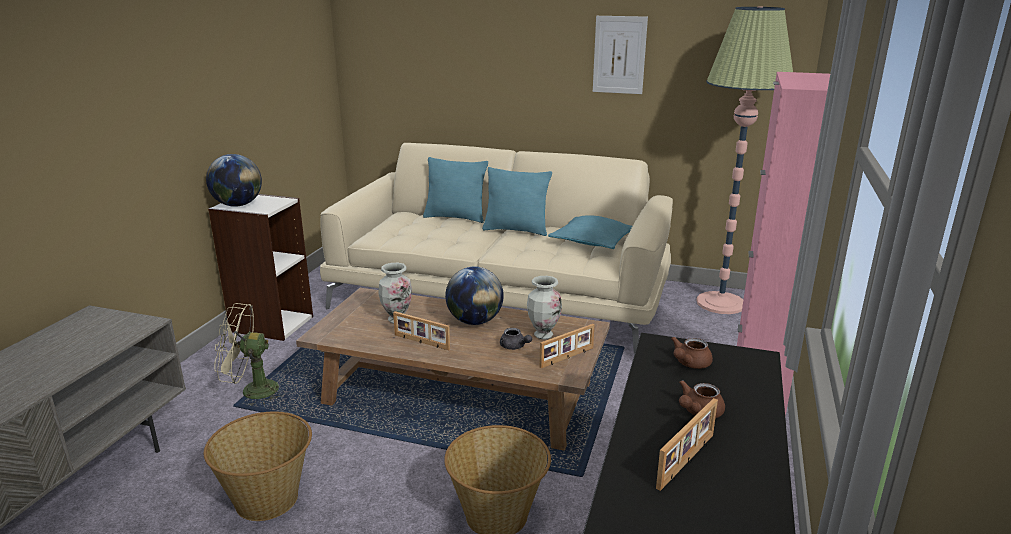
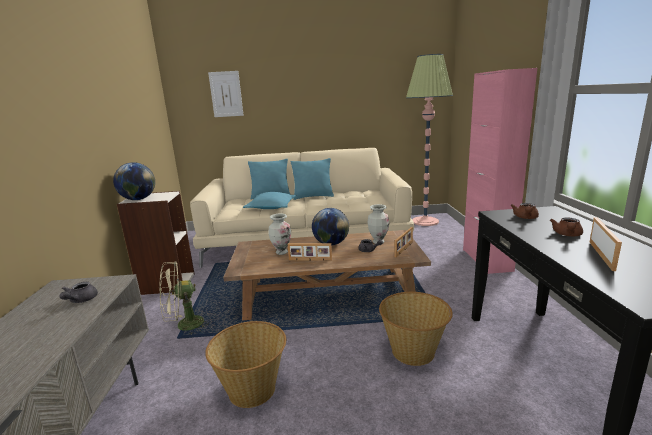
camera: 20 degrees left, 5 degrees down
(93, 341) = (80, 300): none -> grey teapot
(593, 241) = (362, 194): turquoise pillow -> turquoise pillow (271, 207)
(619, 55) = (350, 91): picture -> picture (226, 94)

